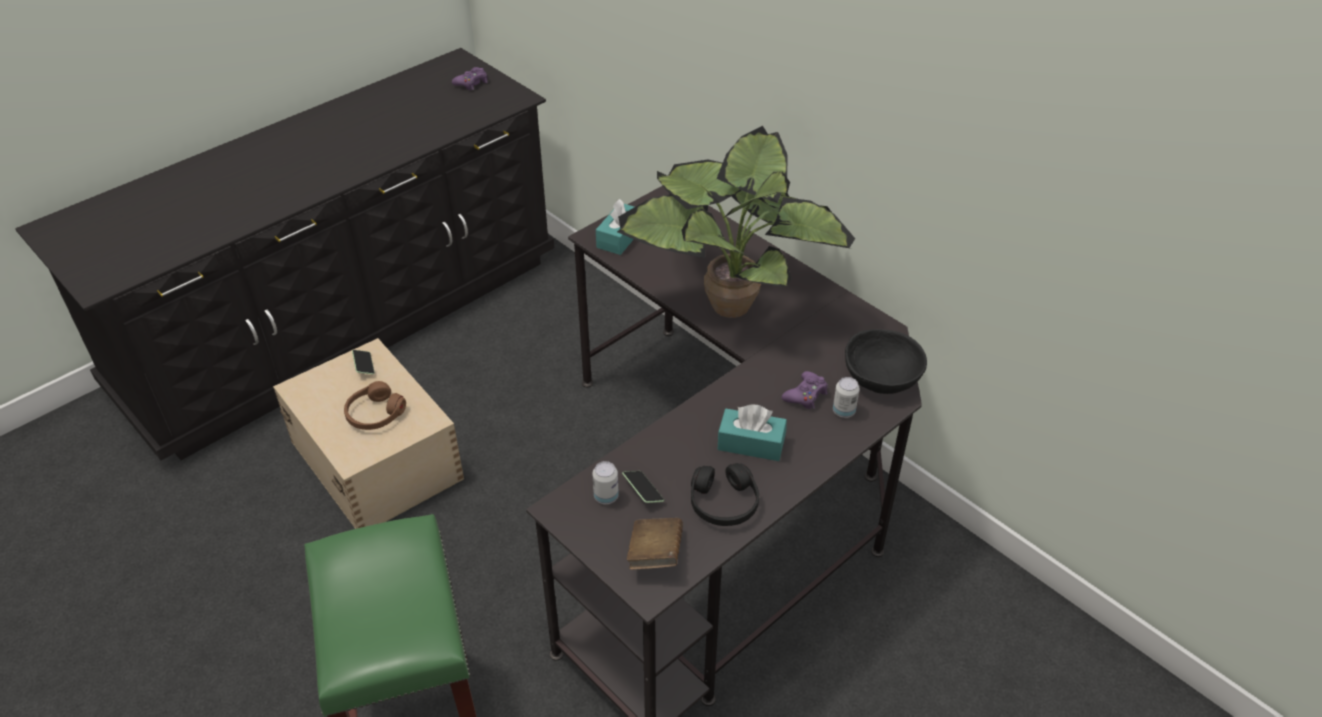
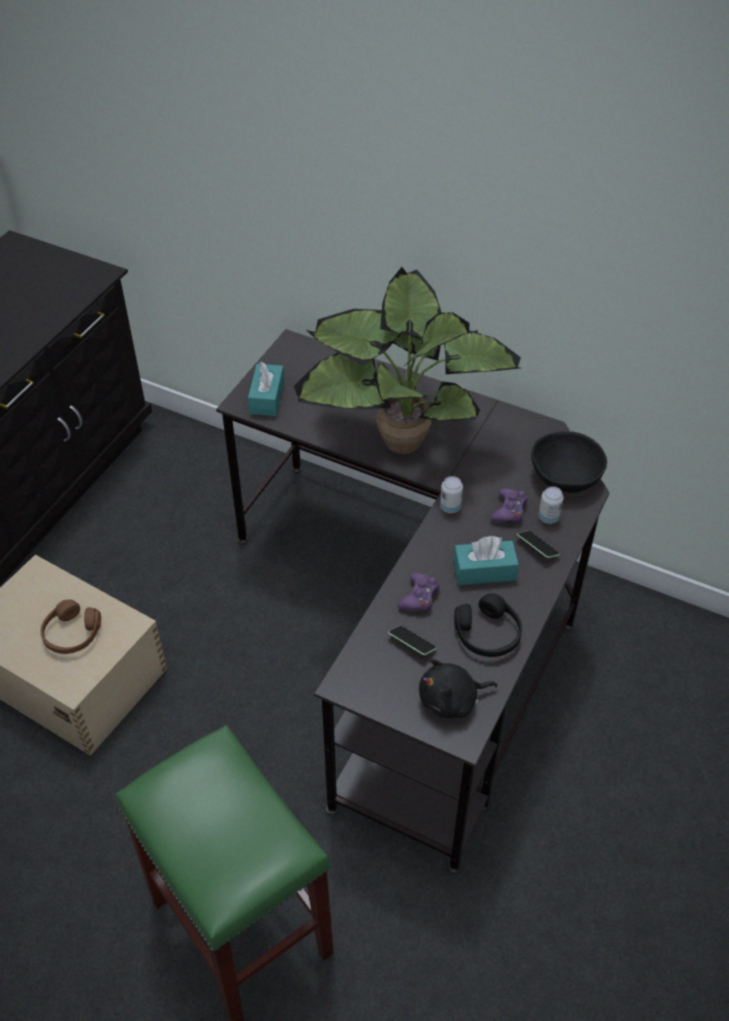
camera: 20 degrees left, 5 degrees up
(364, 366) = (35, 587): phone -> phone (537, 548)
(472, 83) = (42, 267): purple game controller -> purple game controller (419, 597)
(606, 497) = (381, 659): can -> can (450, 507)
(655, 554) = (451, 700): brown book -> black plush toy

